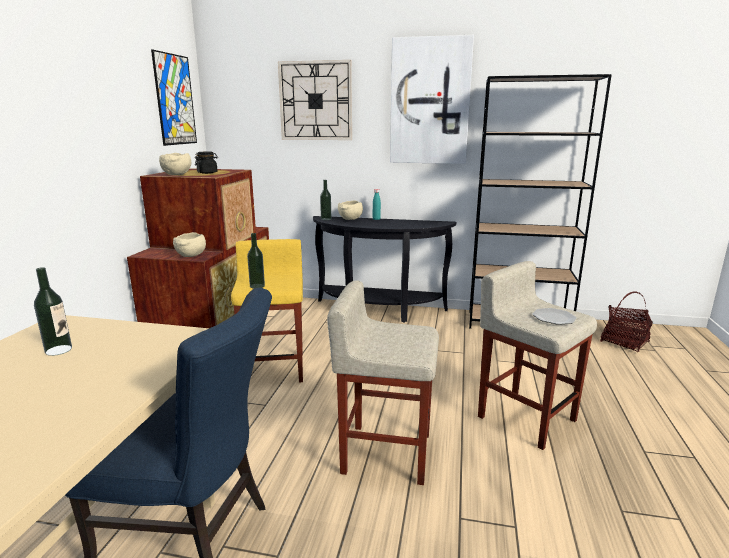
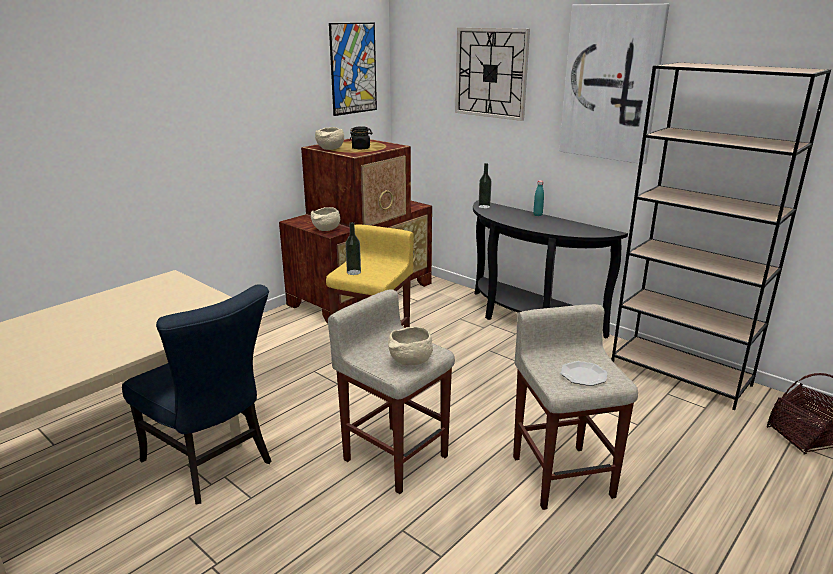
camera: 30 degrees right, 5 degrees up
(58, 350) = (150, 300): bottle -> none
(350, 219) = (508, 211): beige bowl -> beige bowl (410, 362)

